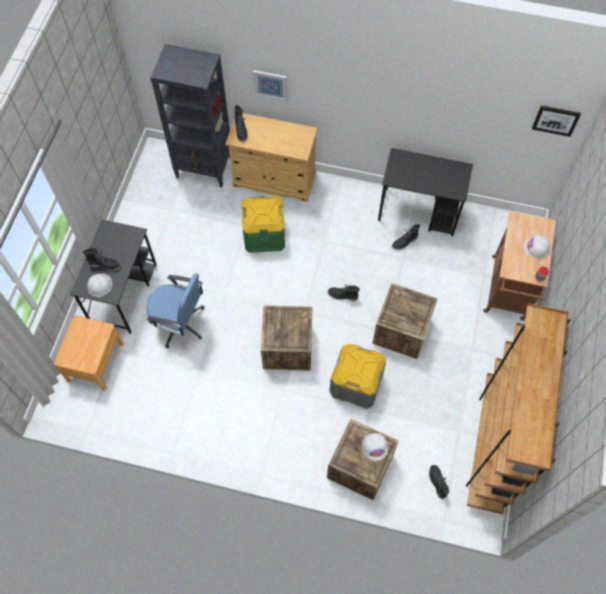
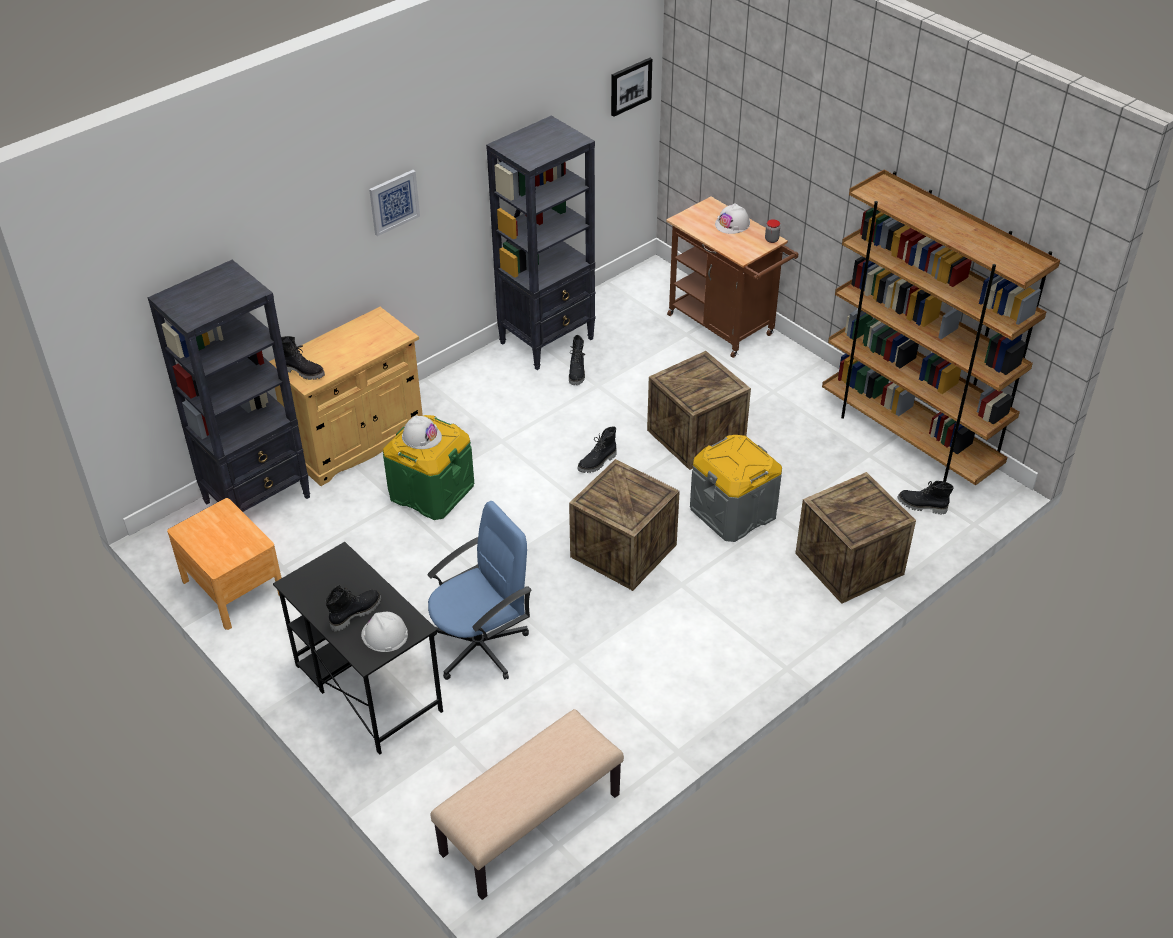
camera: 55 degrees left, 20 degrees down
(90, 413) = (531, 825): none -> beige bench
(95, 361) = (449, 777): brown nightstand -> brown nightstand (233, 588)
(270, 84) = (305, 272): picture -> picture (393, 202)
(375, 446) = (858, 495): white hard hat -> white hard hat (421, 436)
(419, 212) = (547, 340): black desk -> black bookcase

